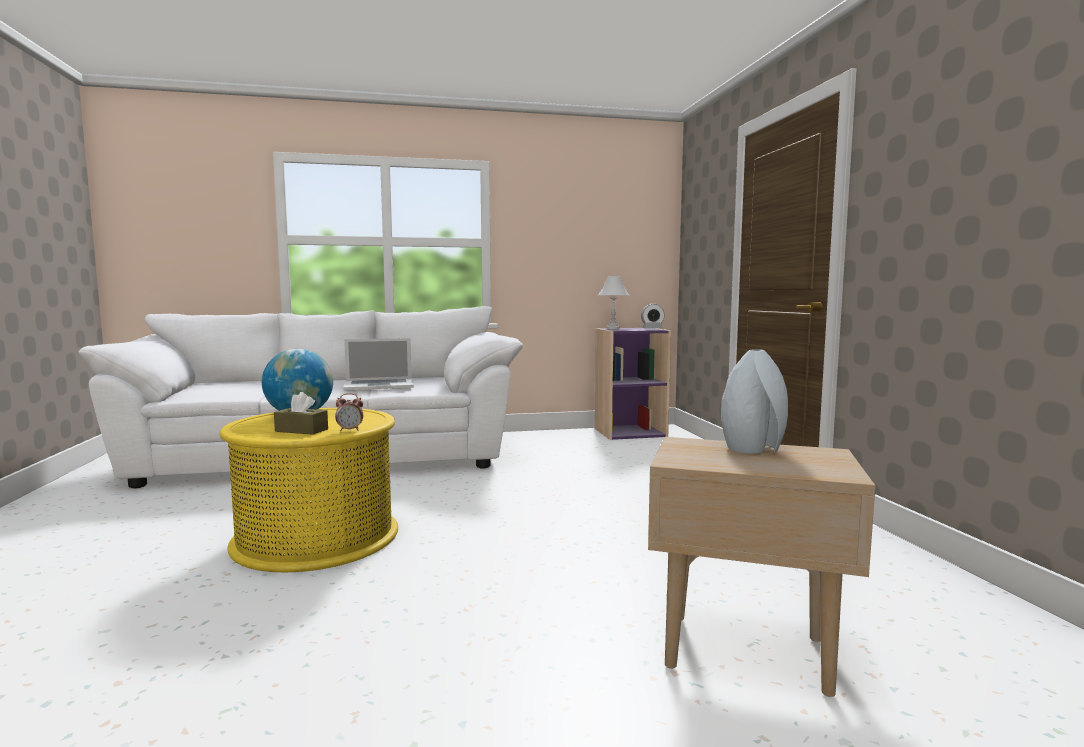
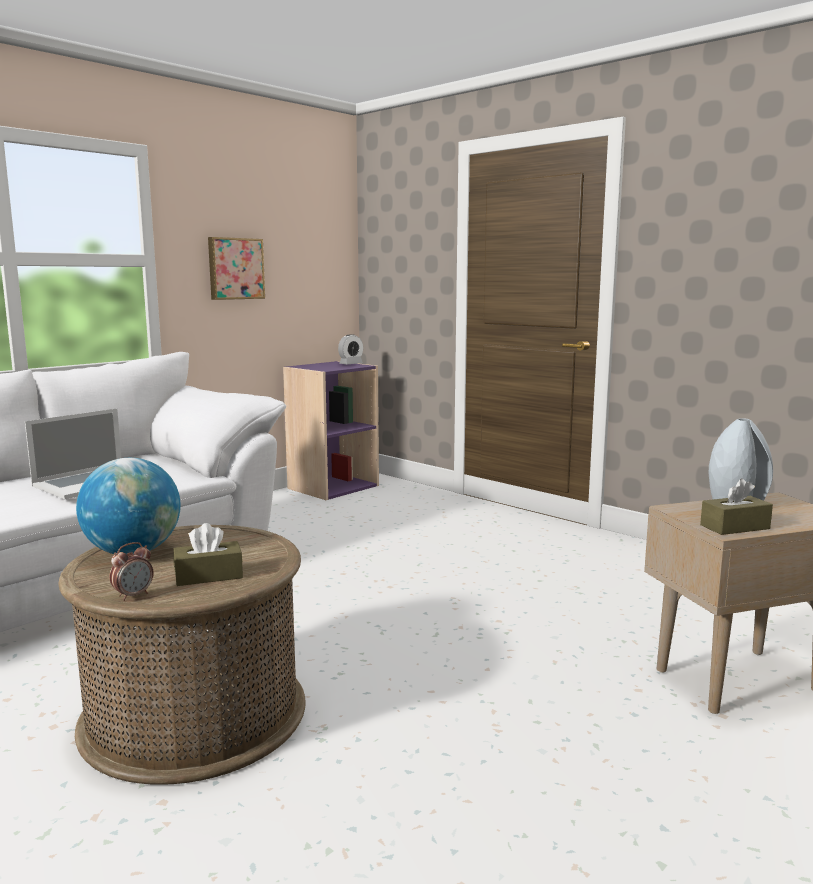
camera: 35 degrees left, 5 degrees up
(316, 537) = (194, 714): yellow coffee table -> brown coffee table
(350, 430) = (274, 561): alarm clock -> alarm clock (133, 595)
(557, 249) = (235, 268): none -> picture
(612, 328) = (306, 366): white table lamp -> none
(696, 460) = (734, 527): none -> brown tissue box

